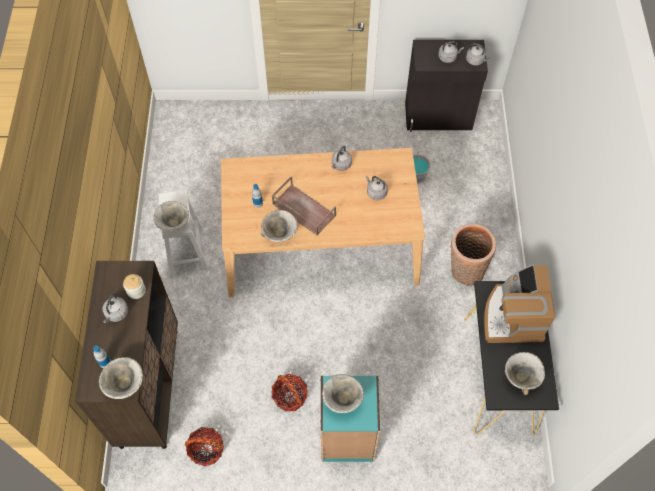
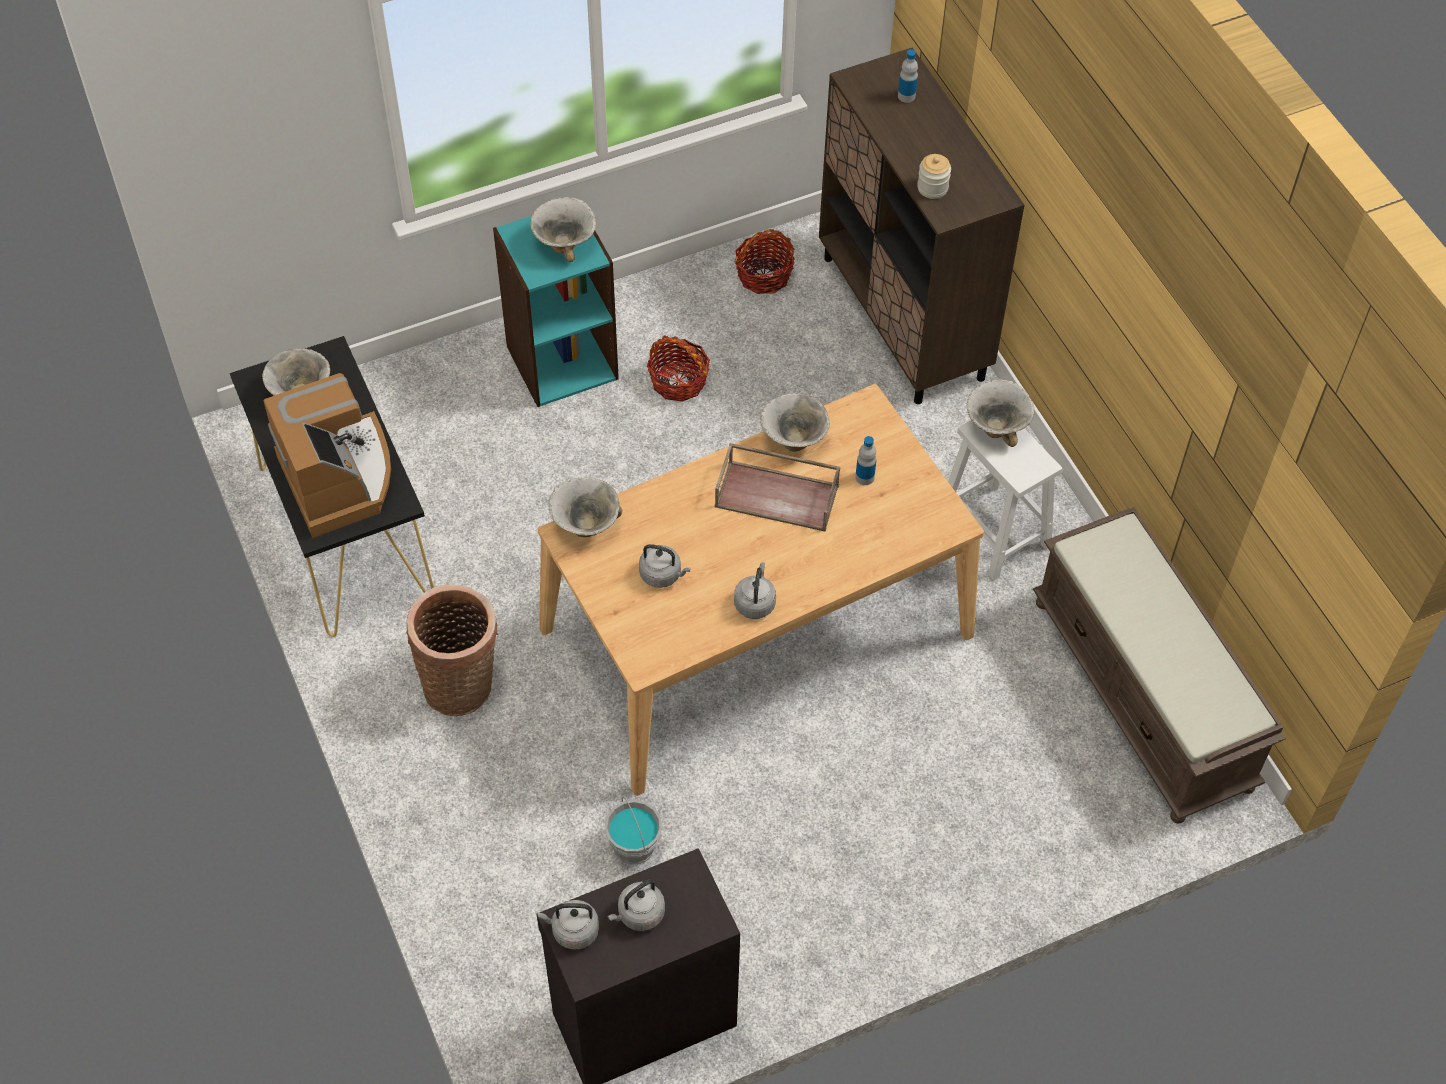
camera: 155 degrees right, 5 degrees down
(116, 314) = (938, 152): grey kettle -> none
(125, 385) = (859, 82): bowl -> bowl (586, 525)
(174, 156) = (1144, 694): none -> brown bench

